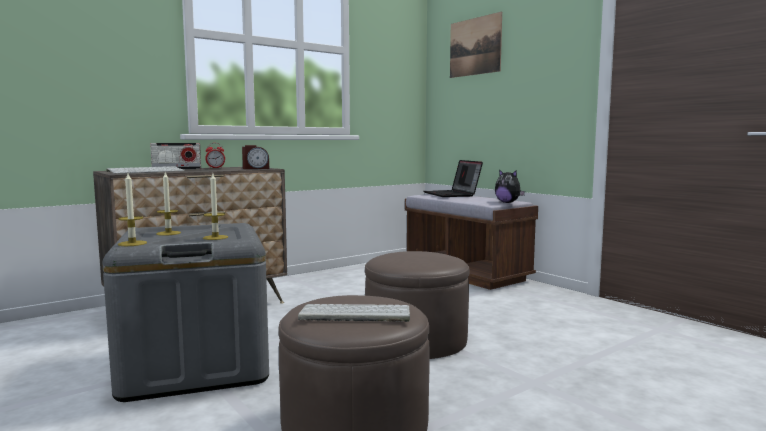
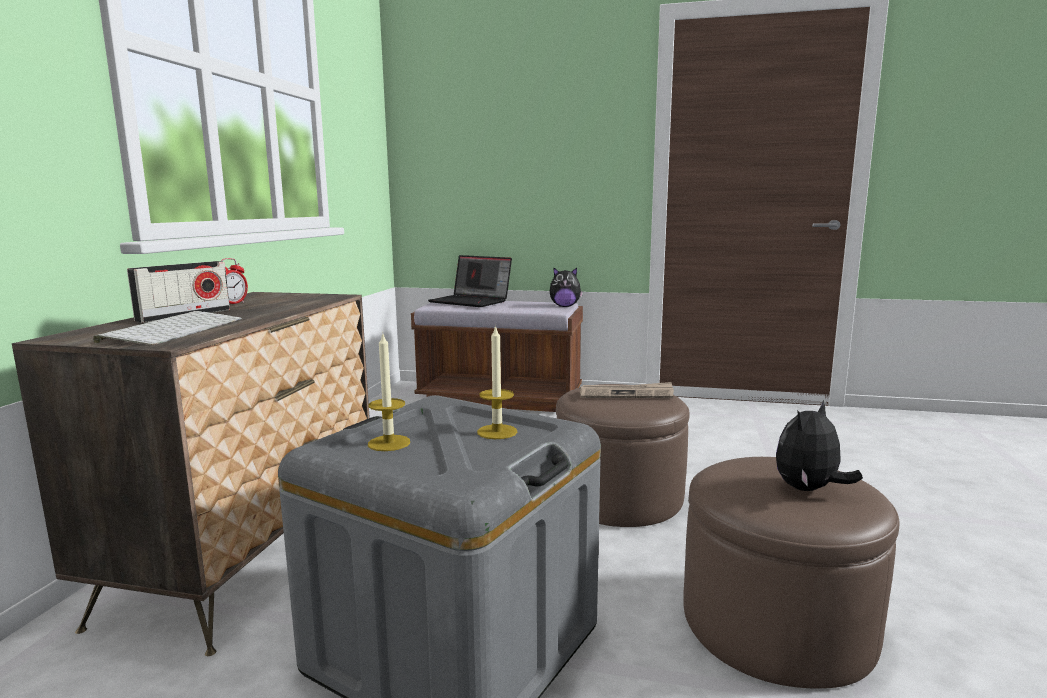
camera: 40 degrees left, 5 degrees up
(132, 243) = (458, 481): candle -> none
(256, 168) = (315, 298): alarm clock -> none
(354, 314) = (809, 490): keyboard -> plush toy
(422, 257) = (626, 394): none -> newspaper
(475, 46) = (474, 107): picture -> none

